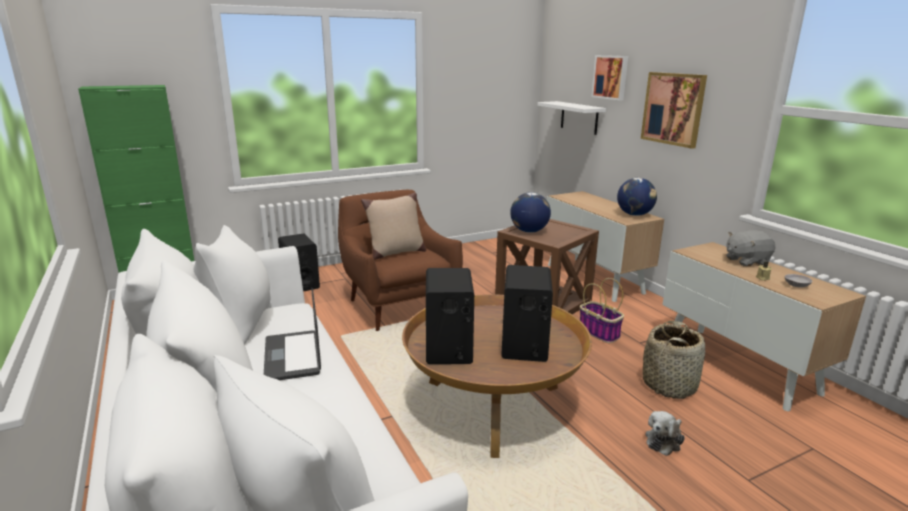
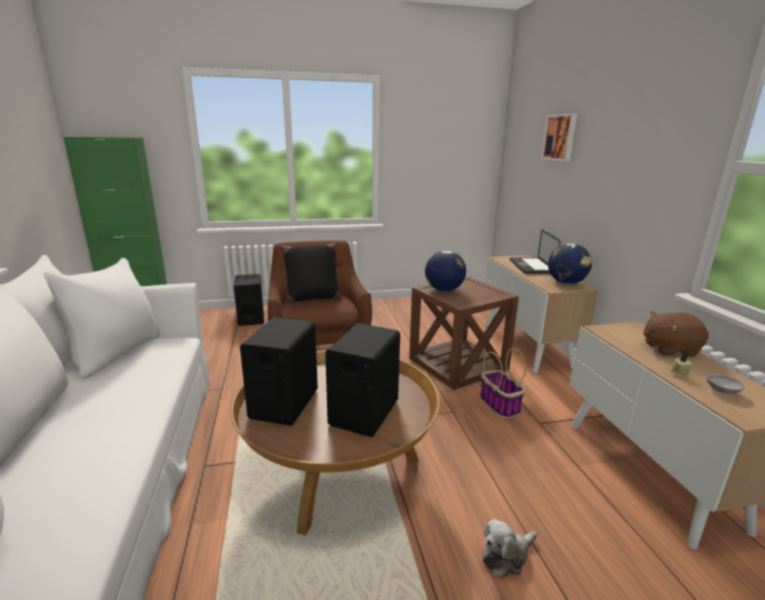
camera: 15 degrees right, 0 degrees up
(292, 356) = (125, 390): laptop -> laptop (531, 266)
(395, 253) = (312, 299): beige pillow -> black pillow
(579, 117) = (531, 180): white shelf -> none
(669, 385) = (549, 481): basket -> none
(673, 109) = (616, 169): picture -> none
(746, 261) = (669, 349): grey plush toy -> brown plush toy

